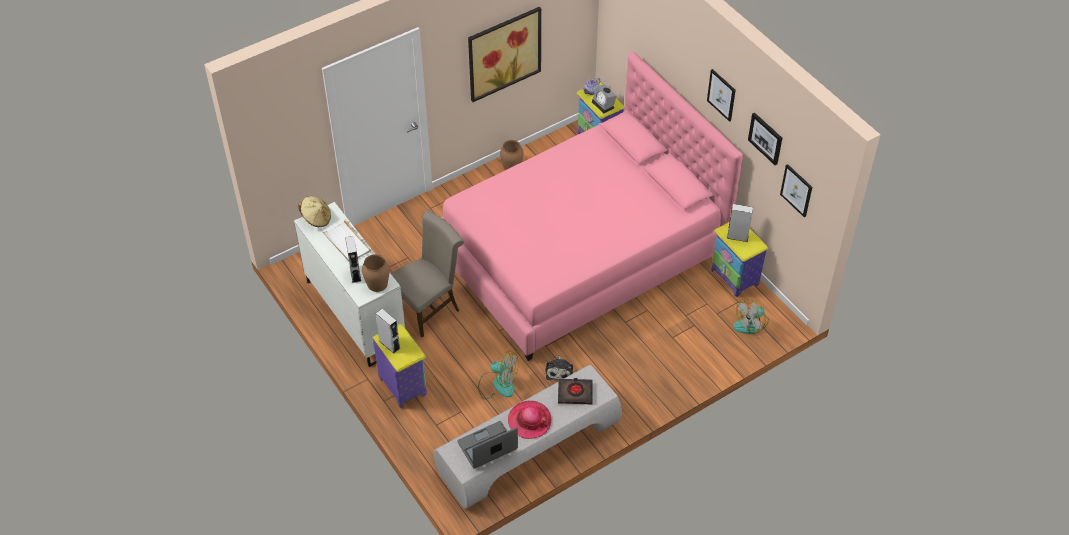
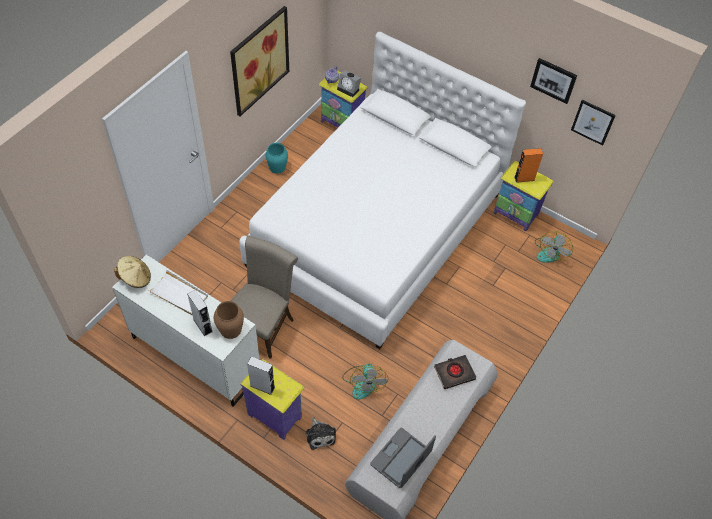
camera: 25 degrees left, 5 degrees up
(498, 384) = (363, 382): fan -> fan turned 90 degrees clockwise
(512, 166) = (277, 167): brown vase -> turquoise vase
(529, 421) = (427, 417): hat -> none
(559, 371) = (412, 350): plush toy -> plush toy (320, 435)
(582, 252) = (377, 229): pink bed -> white bed
(721, 95) = (494, 49): picture -> none
(737, 237) = (524, 178): grey speaker -> orange speaker

